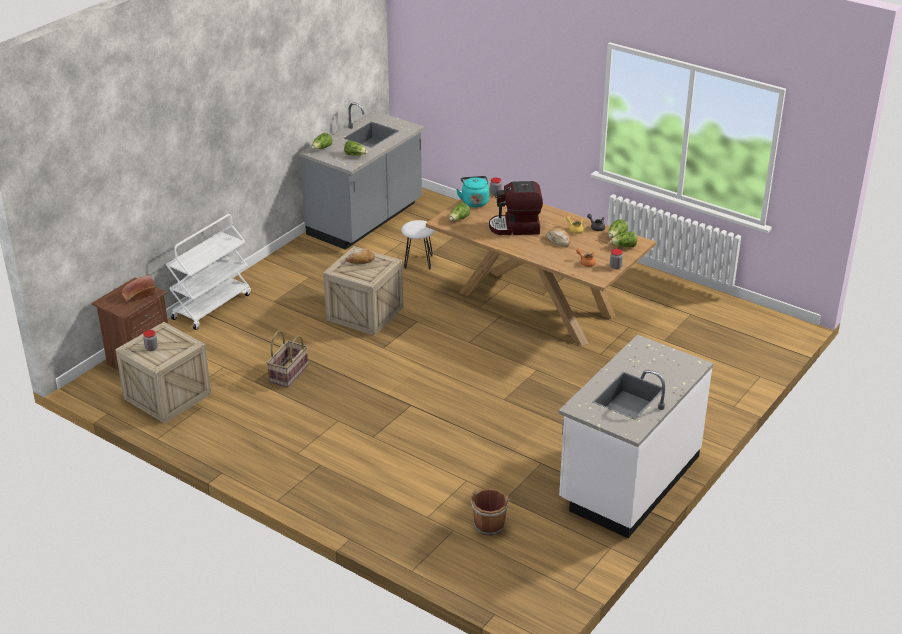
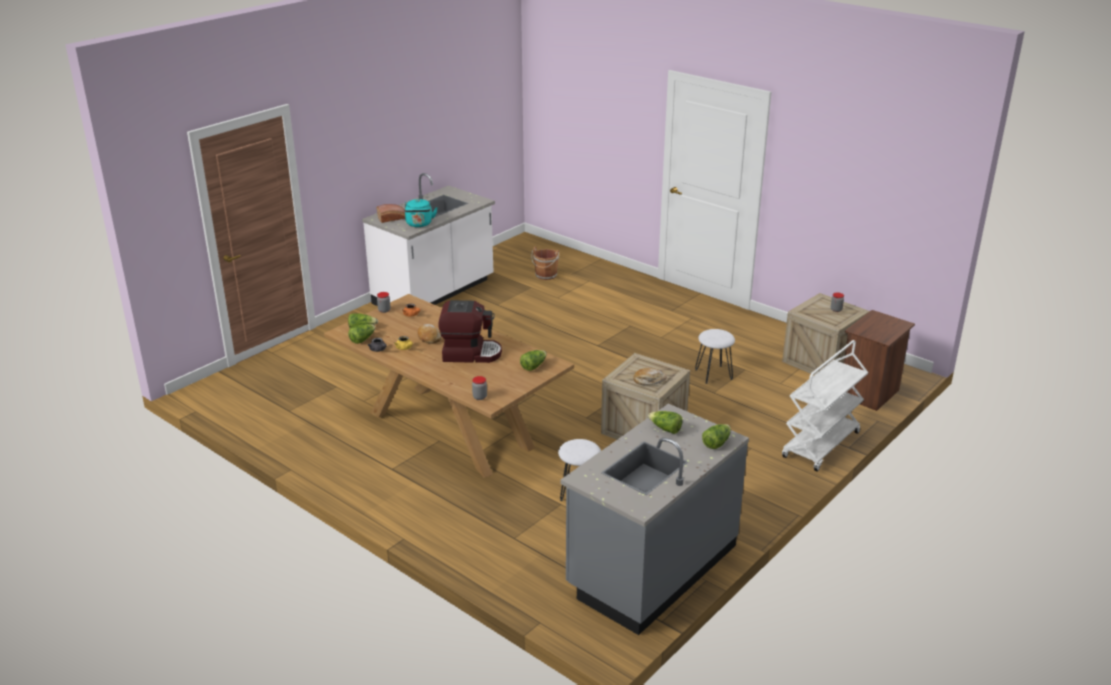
camera: 175 degrees left, 5 degrees down
(138, 295) = (871, 327): bread -> bread (392, 218)
(289, 374) = (713, 374): basket -> white stool
(474, 201) = (509, 387): turquoise kettle -> turquoise kettle (419, 224)

